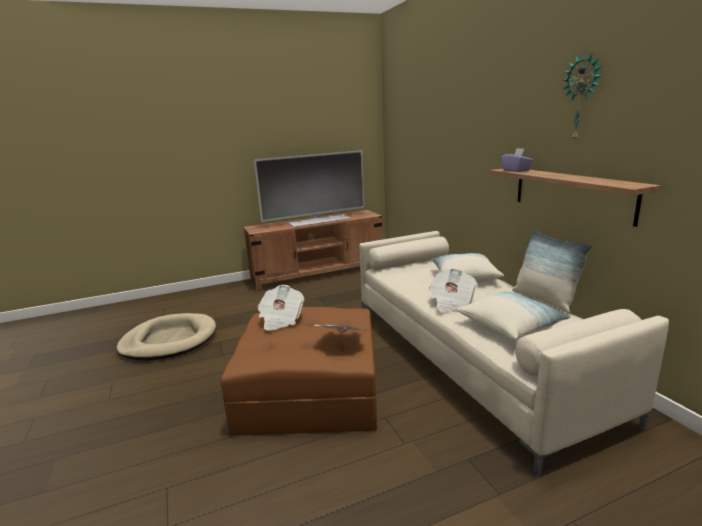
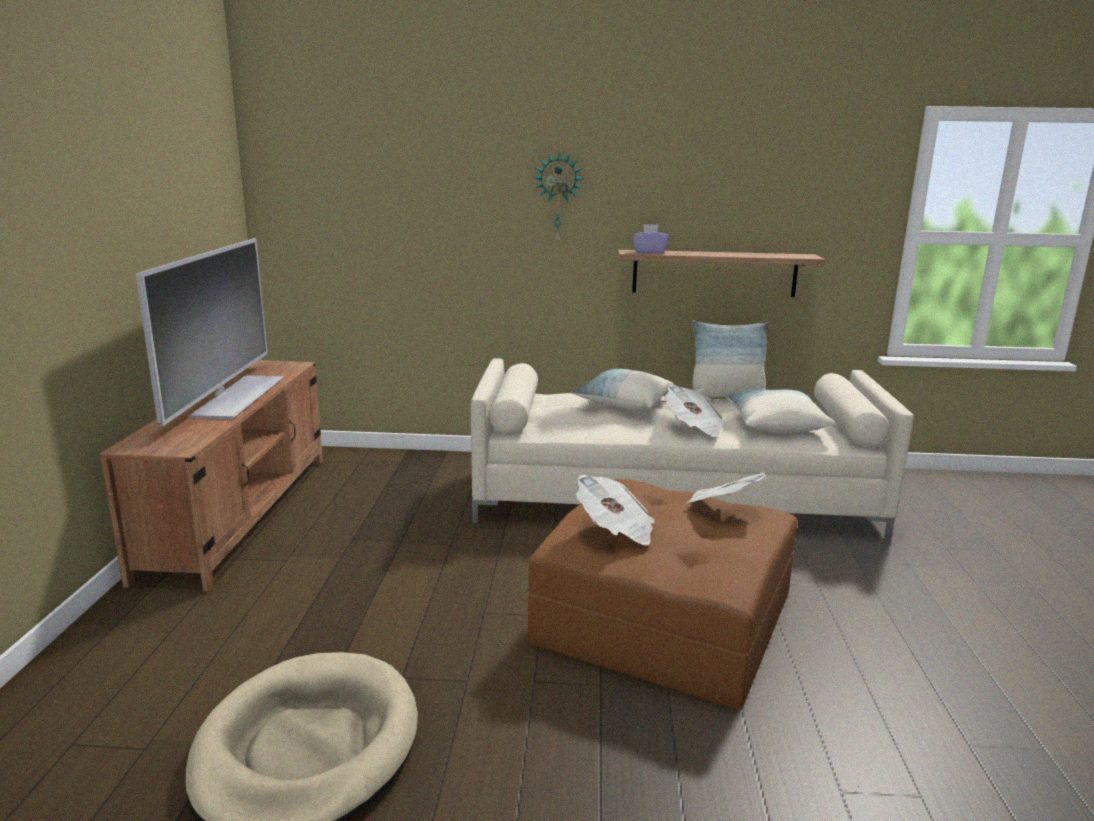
camera: 65 degrees left, 0 degrees up
(582, 98) = (723, 167): wall clock -> wall clock (558, 198)

